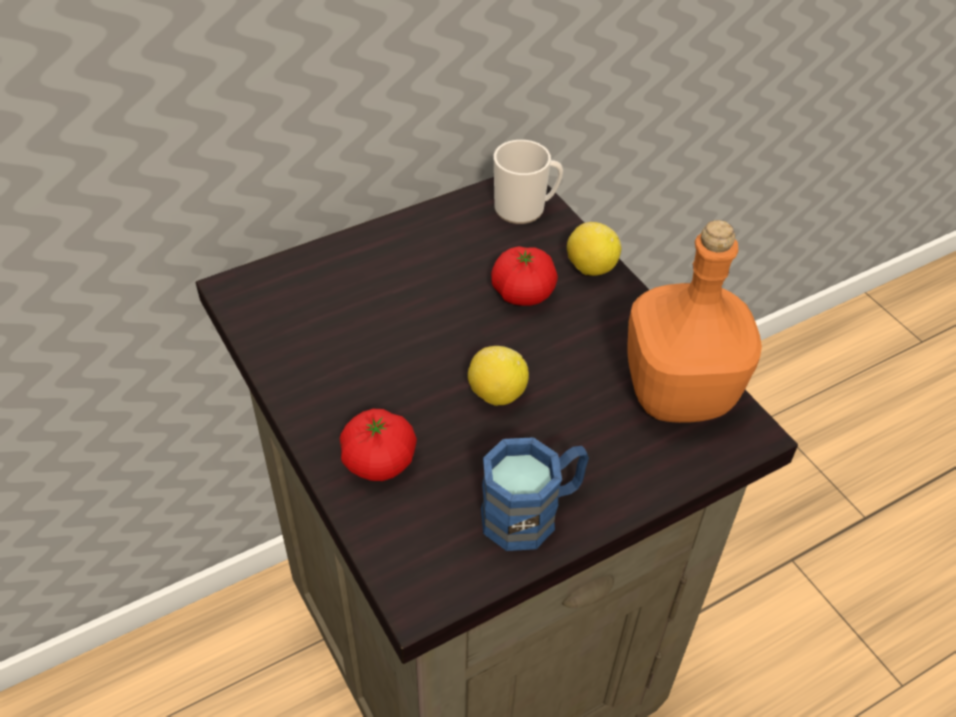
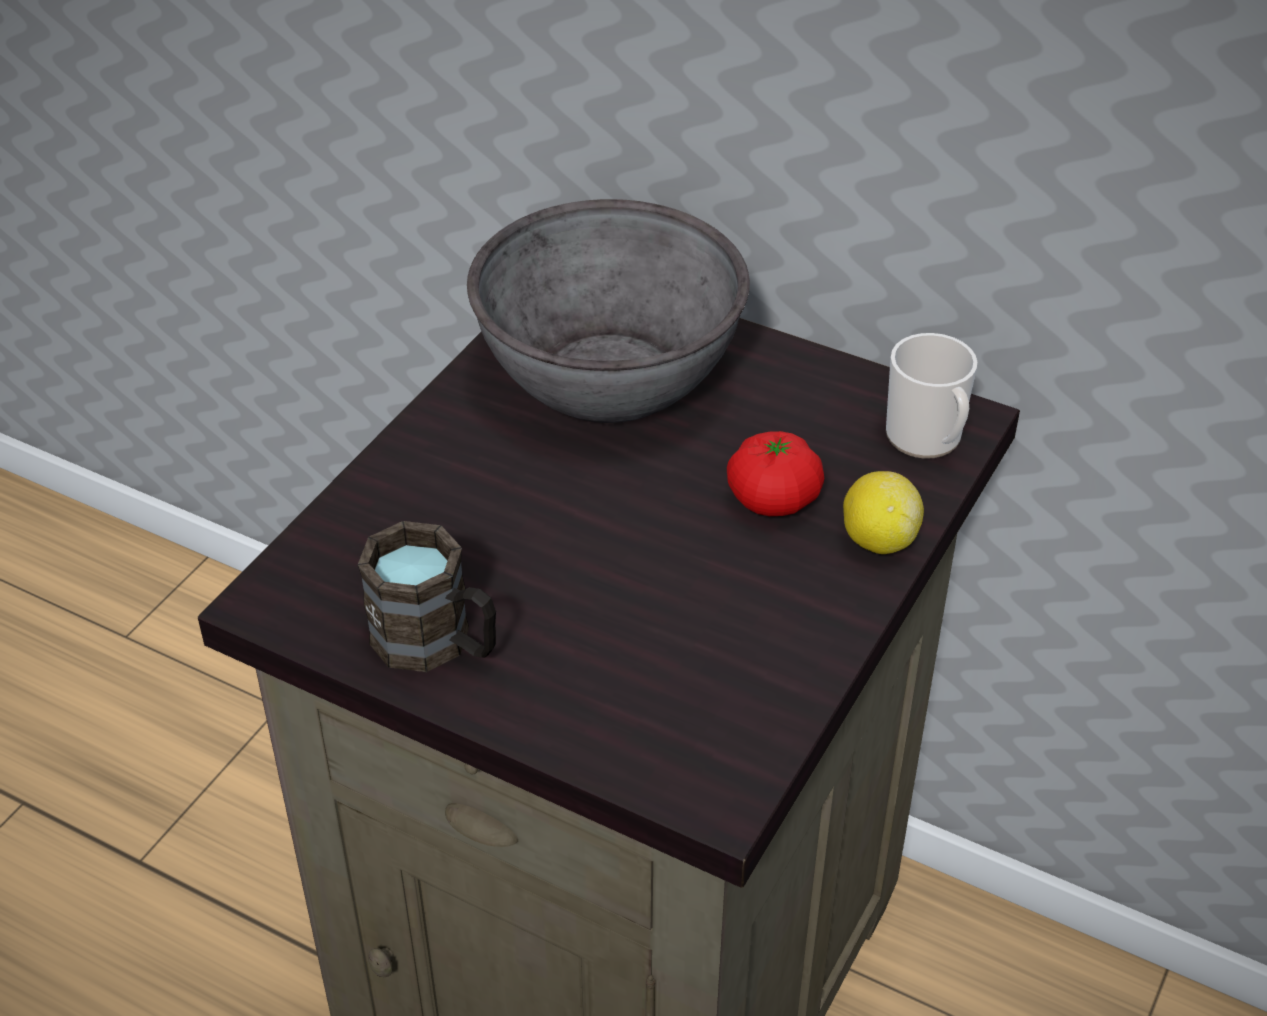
camera: 60 degrees right, 5 degrees down
(346, 312) = (608, 377): none -> grey bowl
(379, 461) = (417, 495): tomato -> none
(496, 394) = (587, 544): lemon -> none
(533, 512) = (437, 644): blue mug -> brown mug
(677, 391) = (732, 703): orange bottle -> none

